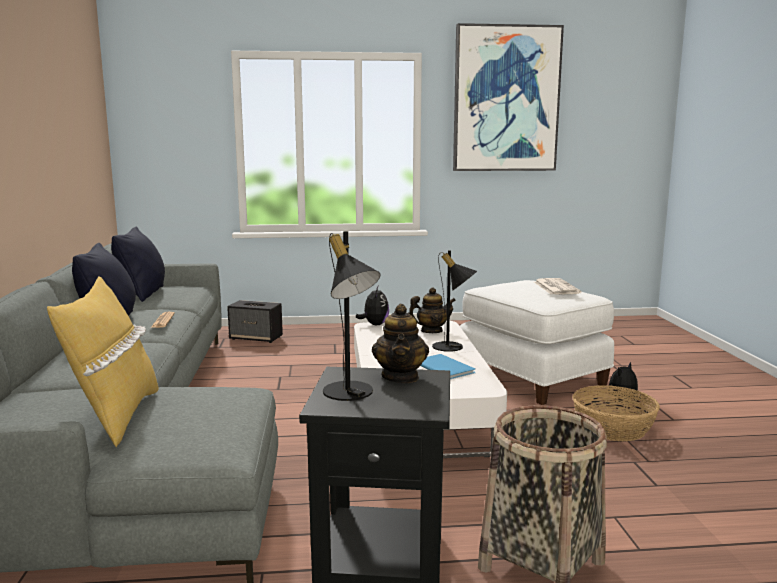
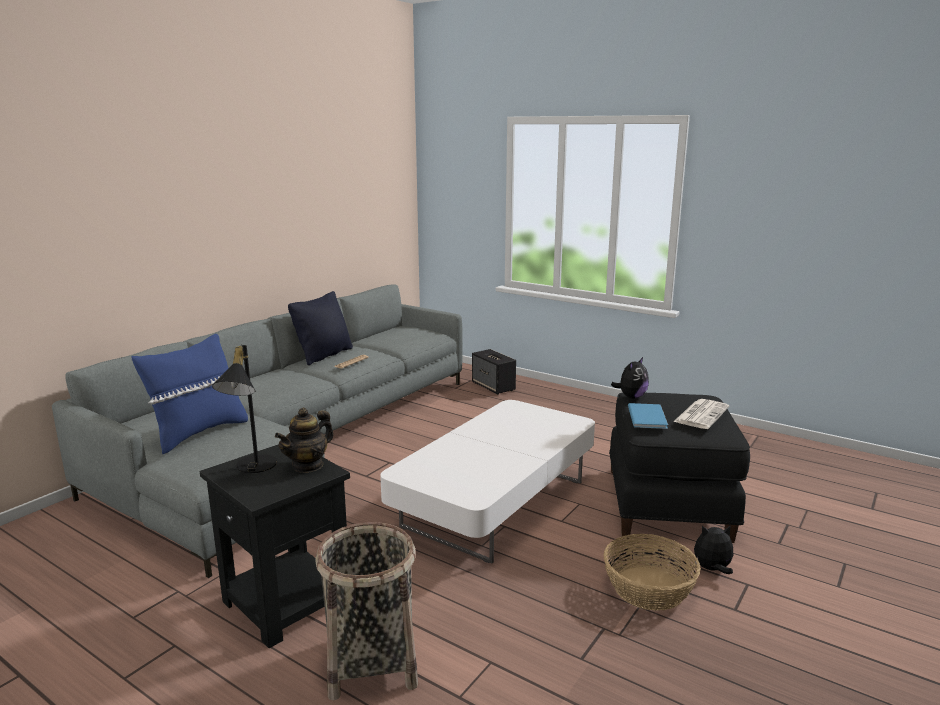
camera: 40 degrees right, 5 degrees up
(115, 417) = (198, 433): yellow pillow -> blue pillow
(143, 294) = (388, 332): black pillow -> none
(374, 324) = (519, 405): plush toy -> plush toy (631, 397)
(431, 331) = (551, 426): teapot -> none
(444, 367) = (486, 466): blue book -> blue book (648, 416)
(453, 348) = (533, 449): black table lamp -> none
(506, 99) = (788, 170): picture -> none
(532, 376) = (669, 503): white ottoman -> black ottoman

